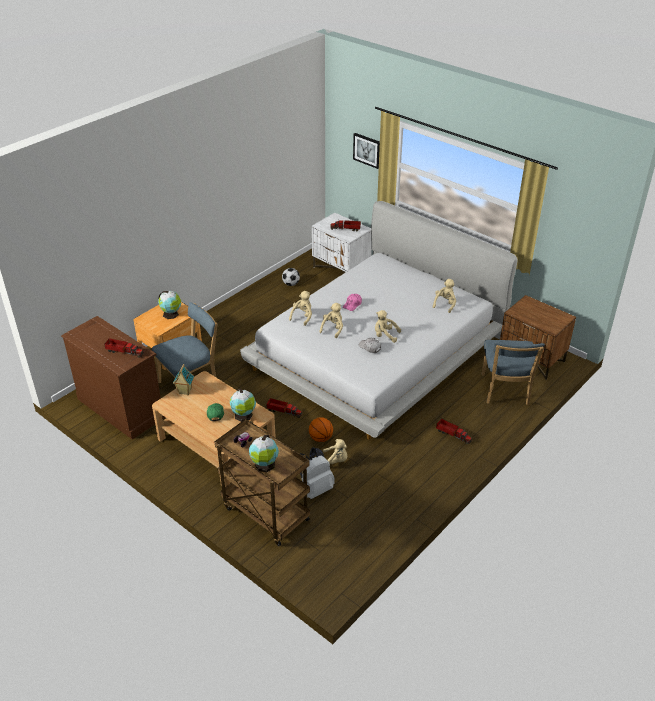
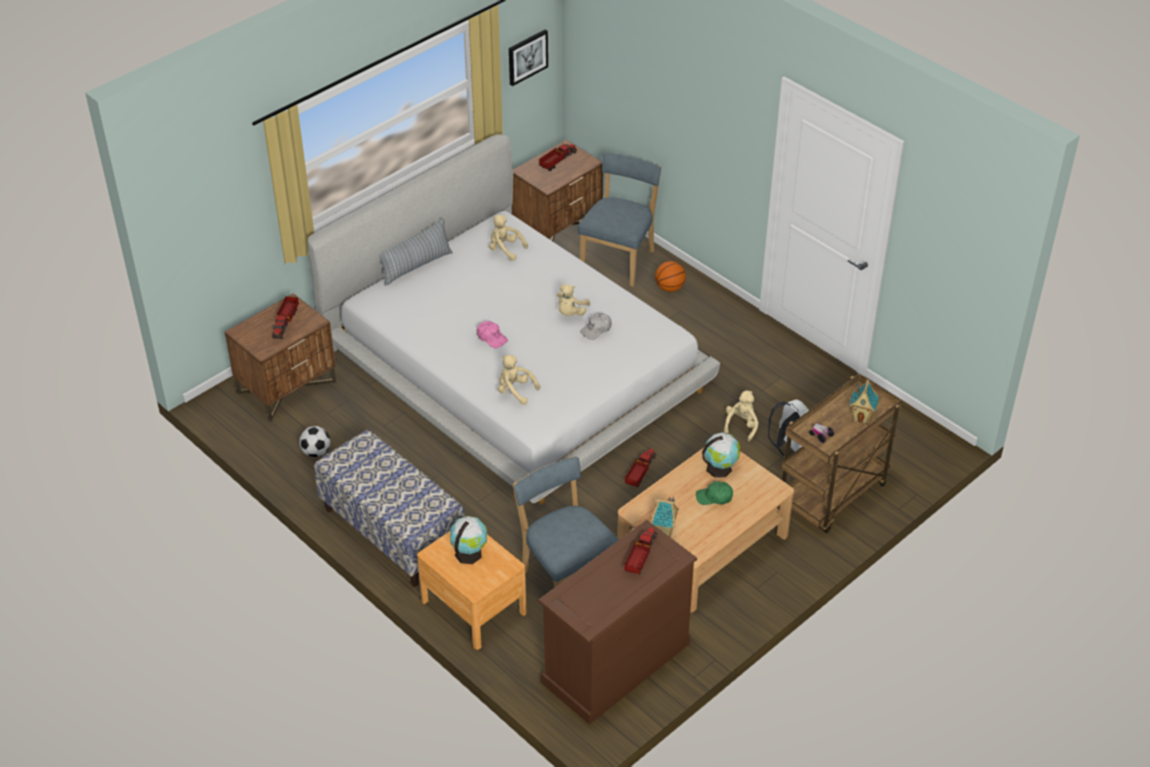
camera: 85 degrees left, 5 degrees up
(229, 315) = (392, 532): none -> bench
(264, 465) = (861, 417): globe -> toy house
(320, 438) = (697, 437): basketball -> basketball (669, 288)
(333, 329) = (547, 362): beige plush toy -> none
(341, 269) = (287, 387): white nightstand -> brown nightstand
(367, 150) = (233, 200): picture -> picture (527, 57)
(417, 272) = (416, 266): none -> pillow
(452, 434) = (697, 316): toy truck -> toy truck (557, 161)
(505, 391) = (619, 260): blue chair -> blue chair turned 75 degrees counterclockwise

